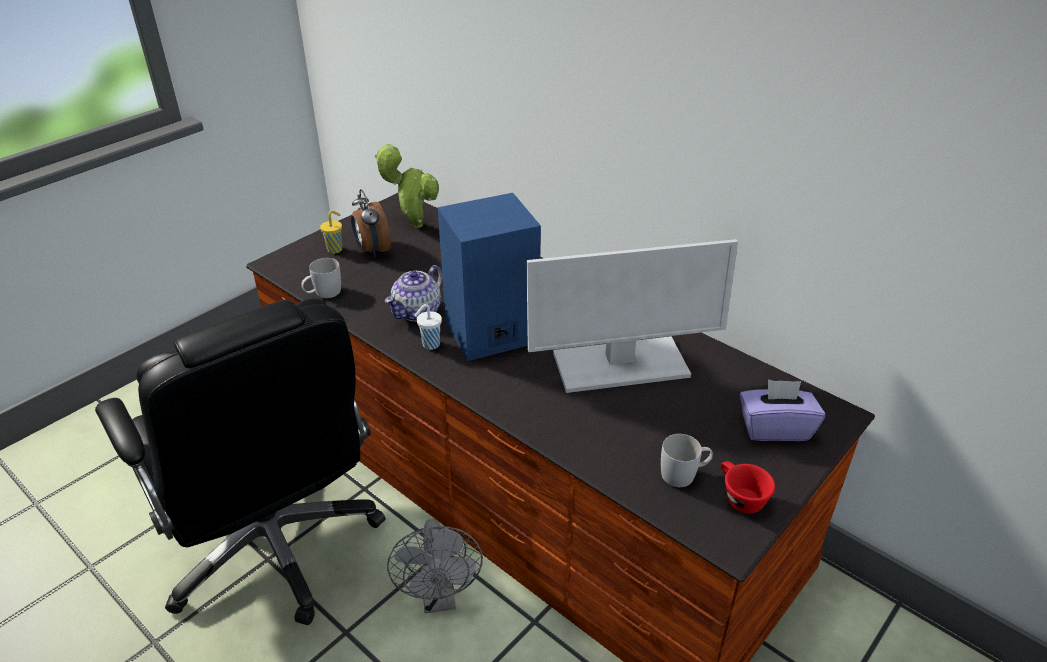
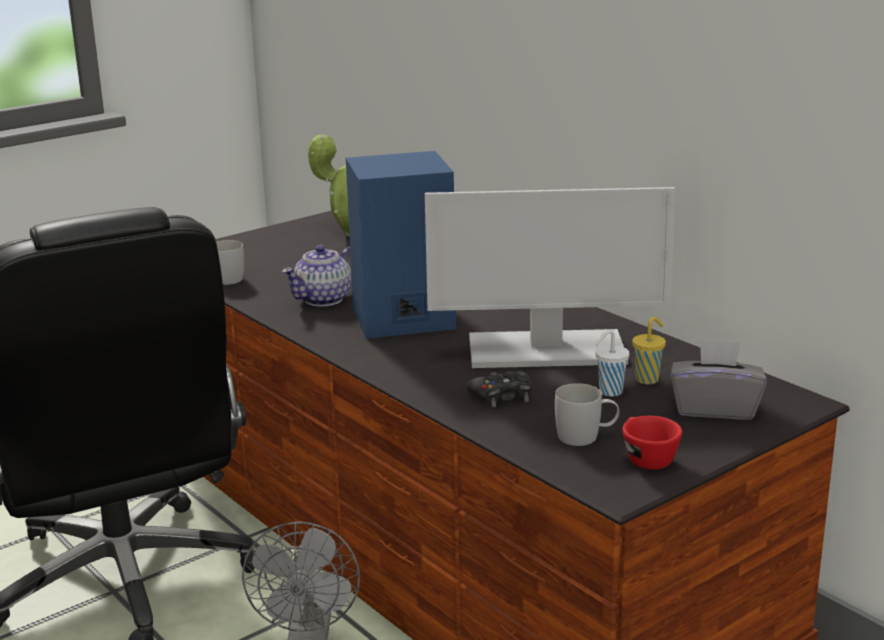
camera: 10 degrees right, 15 degrees down
(335, 249) = (249, 249): yellow cup -> yellow cup (648, 379)
(372, 250) = (290, 251): alarm clock -> none
(430, 345) = (328, 324): white cup -> white cup (609, 392)
(601, 428) = (502, 396): none -> black game controller
(775, 428) = (715, 408): purple tissue box -> grey tissue box

